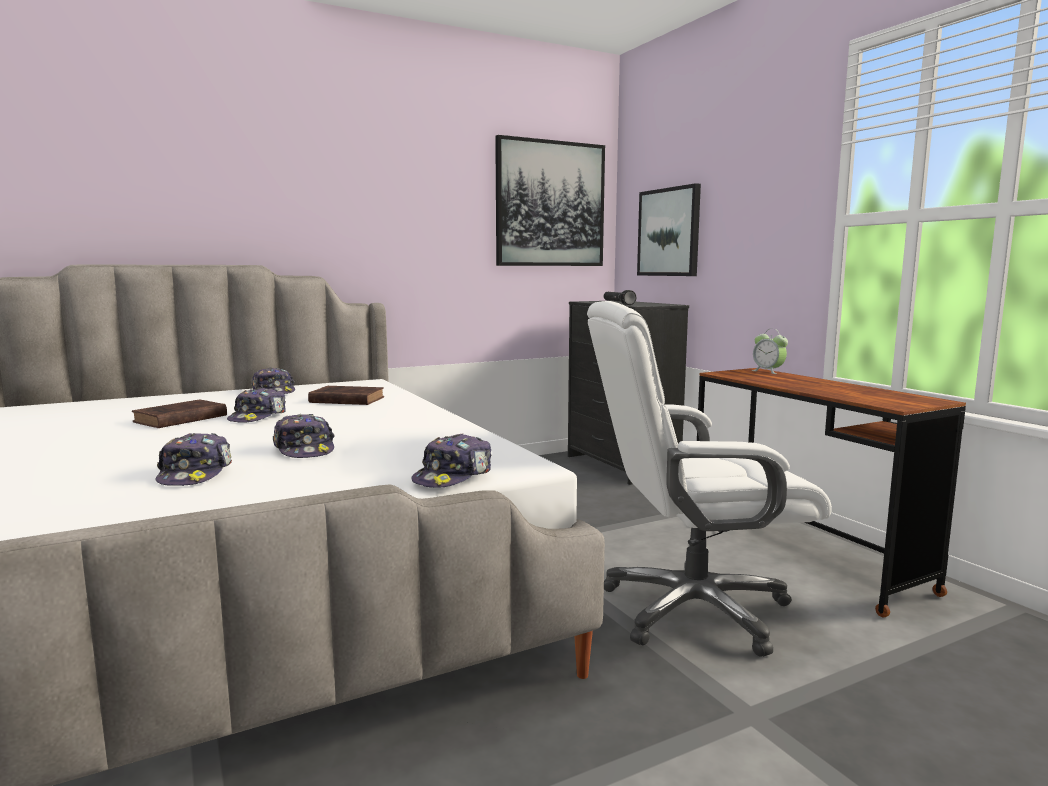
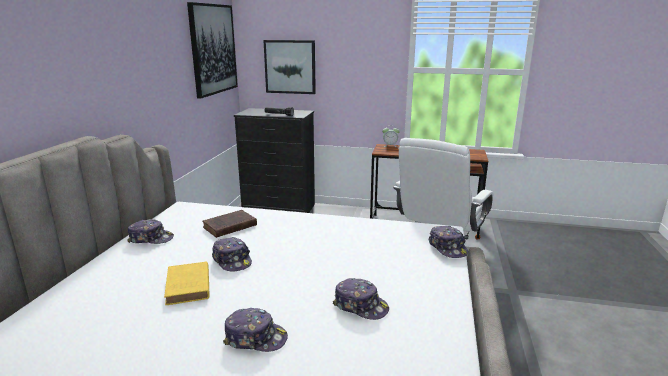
camera: 50 degrees left, 10 degrees up
(178, 419) = (188, 287): brown book -> yellow book
(304, 450) = (345, 266): cap -> cap (255, 338)

